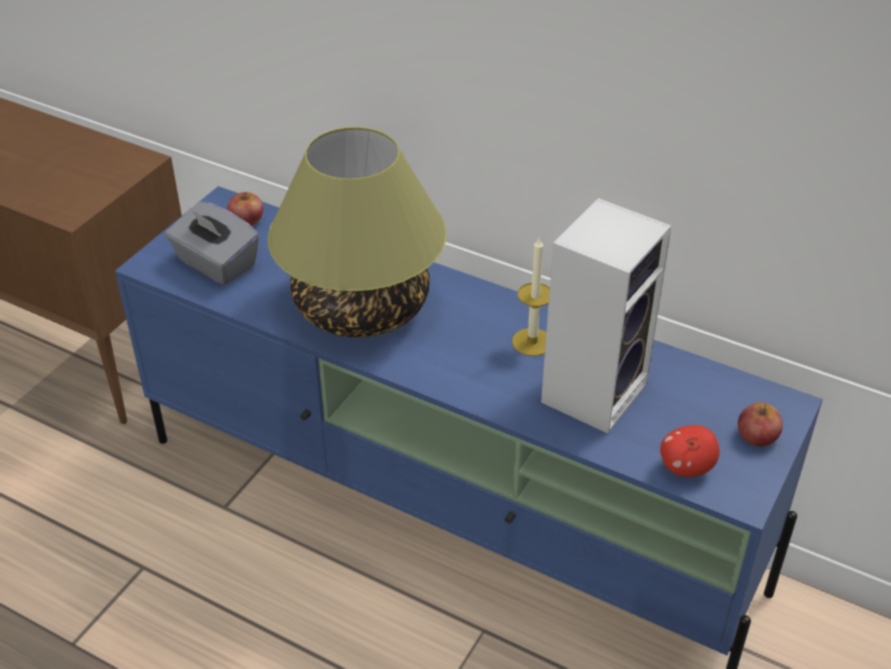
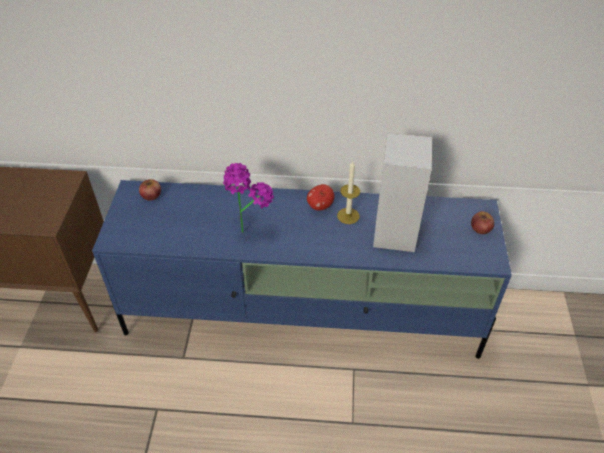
camera: 25 degrees left, 5 degrees up
(216, 264) = (150, 227): grey tissue box -> none
(360, 307) = (248, 226): table lamp -> potted plant
(686, 468) = (460, 256): apple -> apple (320, 206)

